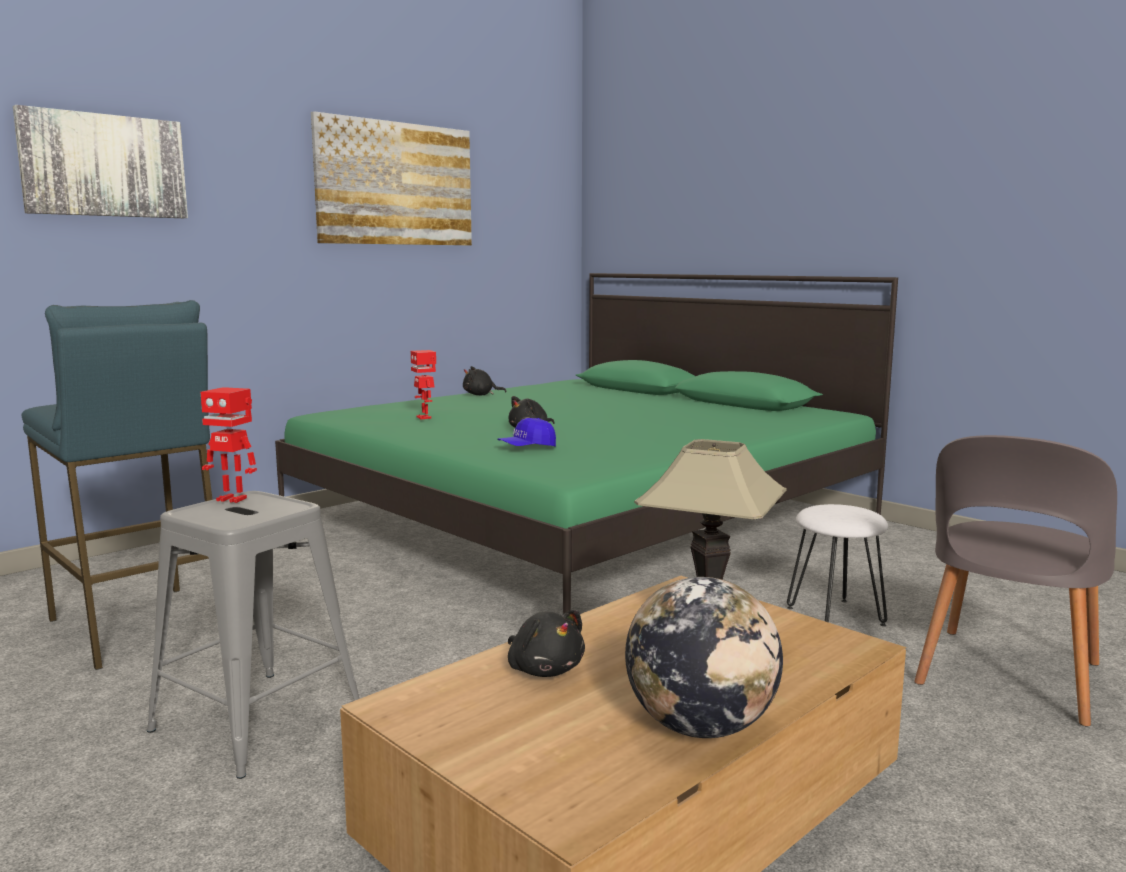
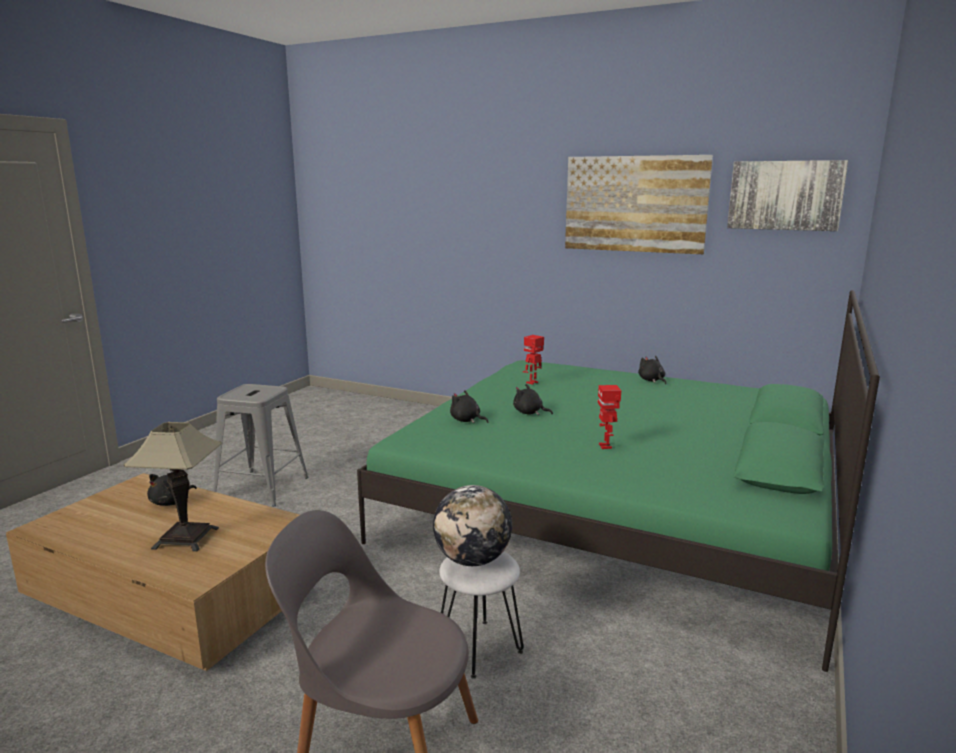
camera: 70 degrees right, 5 degrees up
(104, 166) = (448, 202): picture -> picture (785, 195)
(138, 626) = (350, 438): blue stool -> none
(233, 499) = (268, 387): toy robot -> toy robot (606, 446)
(527, 448) = (466, 420): blue cap -> black plush toy
(700, 727) = (101, 544): globe -> globe (473, 560)

